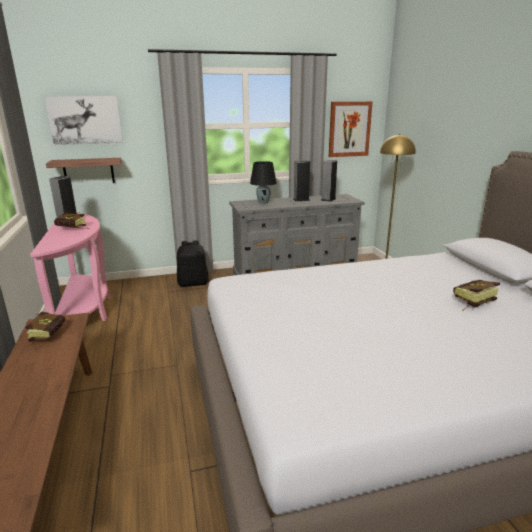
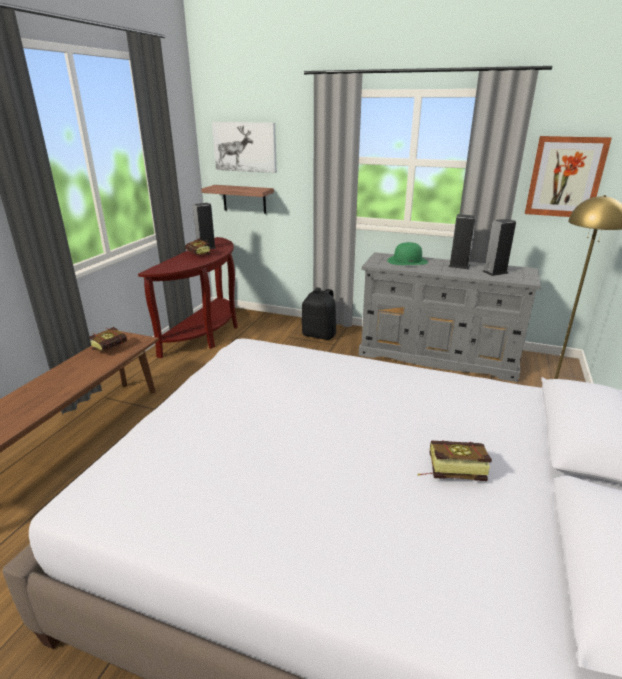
camera: 35 degrees right, 5 degrees up
(84, 310) = (206, 334): pink console table -> brown console table
(263, 202) = (407, 261): black table lamp -> green hat

